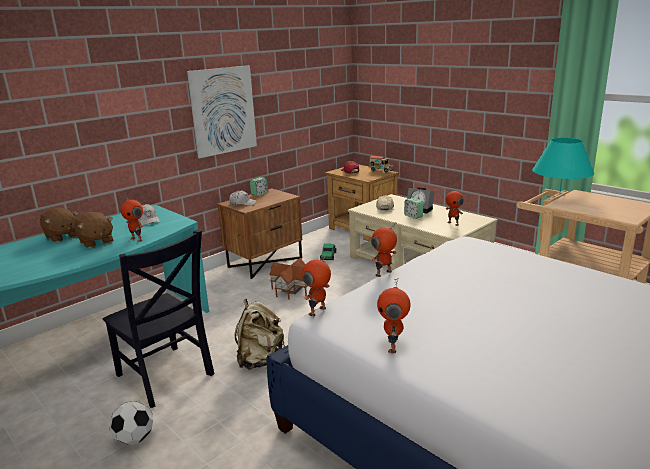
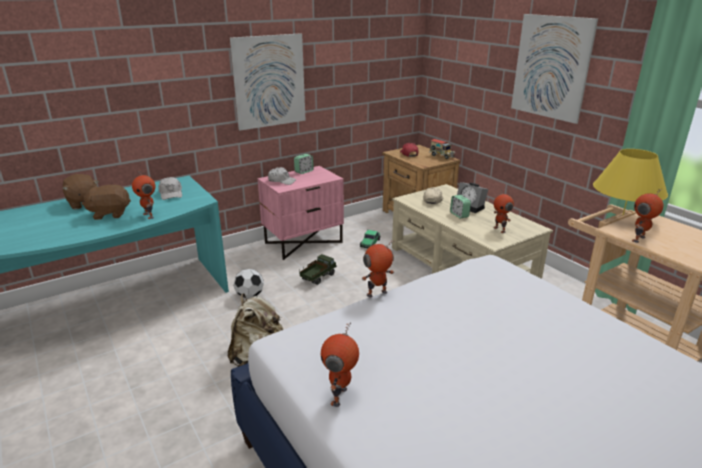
camera: 10 degrees right, 5 degrees up
(96, 242) = (110, 214): brown plush toy -> brown plush toy turned 105 degrees clockwise
(135, 439) = (105, 426): football -> football (250, 295)
(166, 377) = (160, 360): black chair -> none
(265, 262) = (303, 242): brown nightstand -> pink nightstand
(291, 289) = (318, 277): toy house -> toy truck
(318, 311) = (283, 334): toy robot -> toy robot (639, 239)
(475, 80) = (551, 67): none -> picture
(560, 194) = (623, 215): turquoise table lamp -> yellow table lamp

